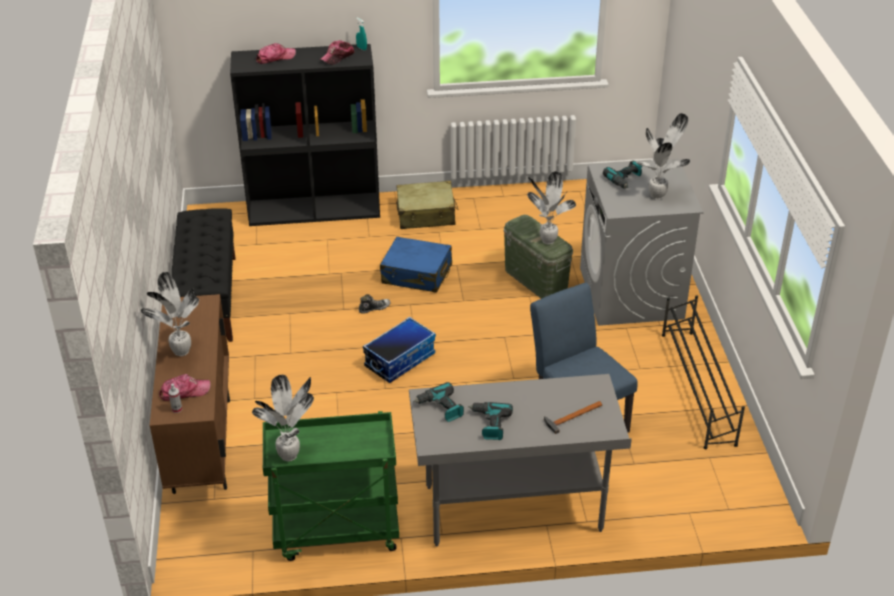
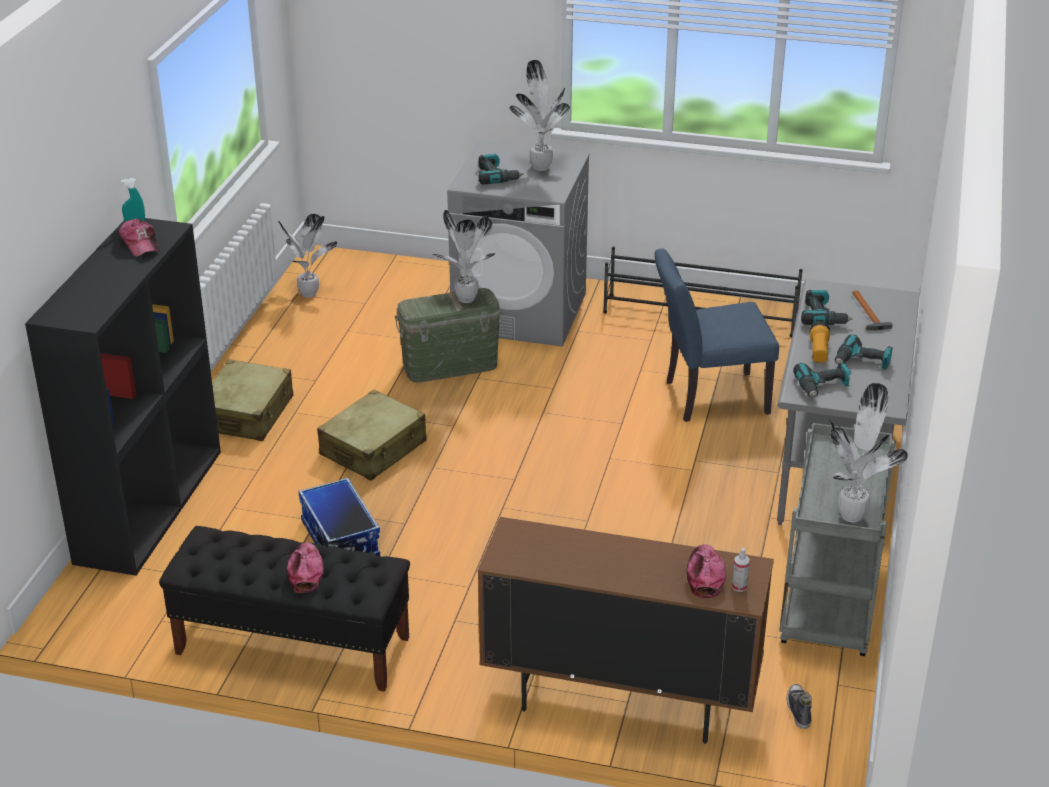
camera: 70 degrees left, 5 degrees down
(180, 352) = (616, 568): potted plant -> potted plant (310, 294)
(275, 58) = (89, 290): cap -> cap (305, 571)
(335, 533) = (829, 610): green cart -> grey cart
(374, 308) = (421, 497): shoe -> shoe (798, 710)
(399, 360) = (539, 498): storage box -> storage box (339, 540)
(417, 274) = (373, 449): blue suitcase -> beige suitcase
(494, 398) = (819, 351): none -> flashlight
(551, 392) = (823, 316): none -> power drill

